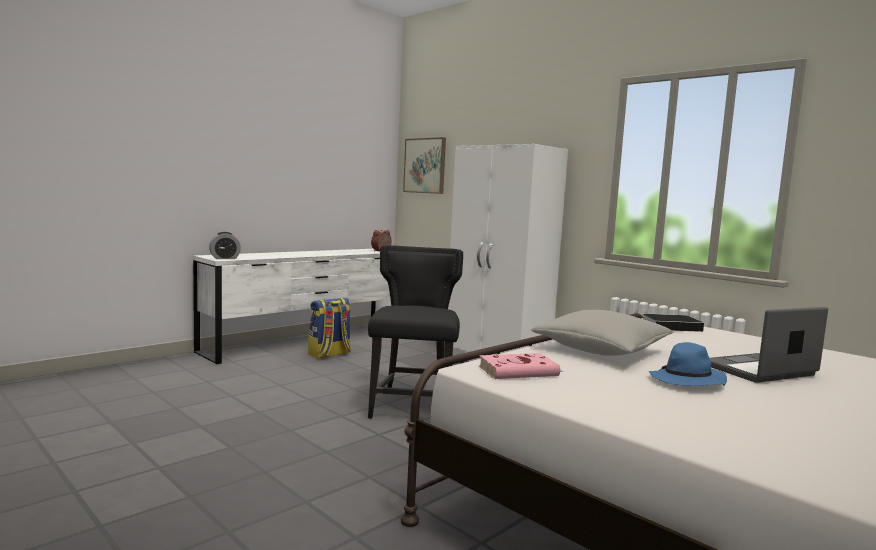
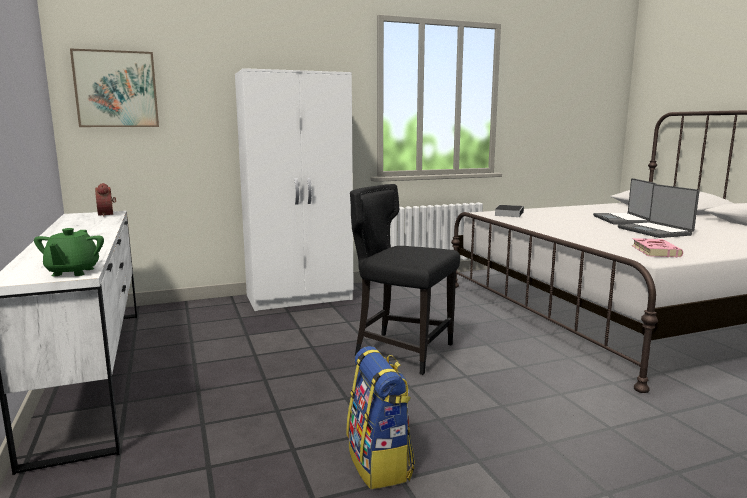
camera: 65 degrees left, 5 degrees up
(225, 258) = (72, 272): alarm clock -> green teapot
(329, 354) = (179, 365): backpack -> backpack (380, 463)
(601, 351) = (587, 232): grey pillow -> none
(687, 381) = (655, 231): blue hat -> laptop

